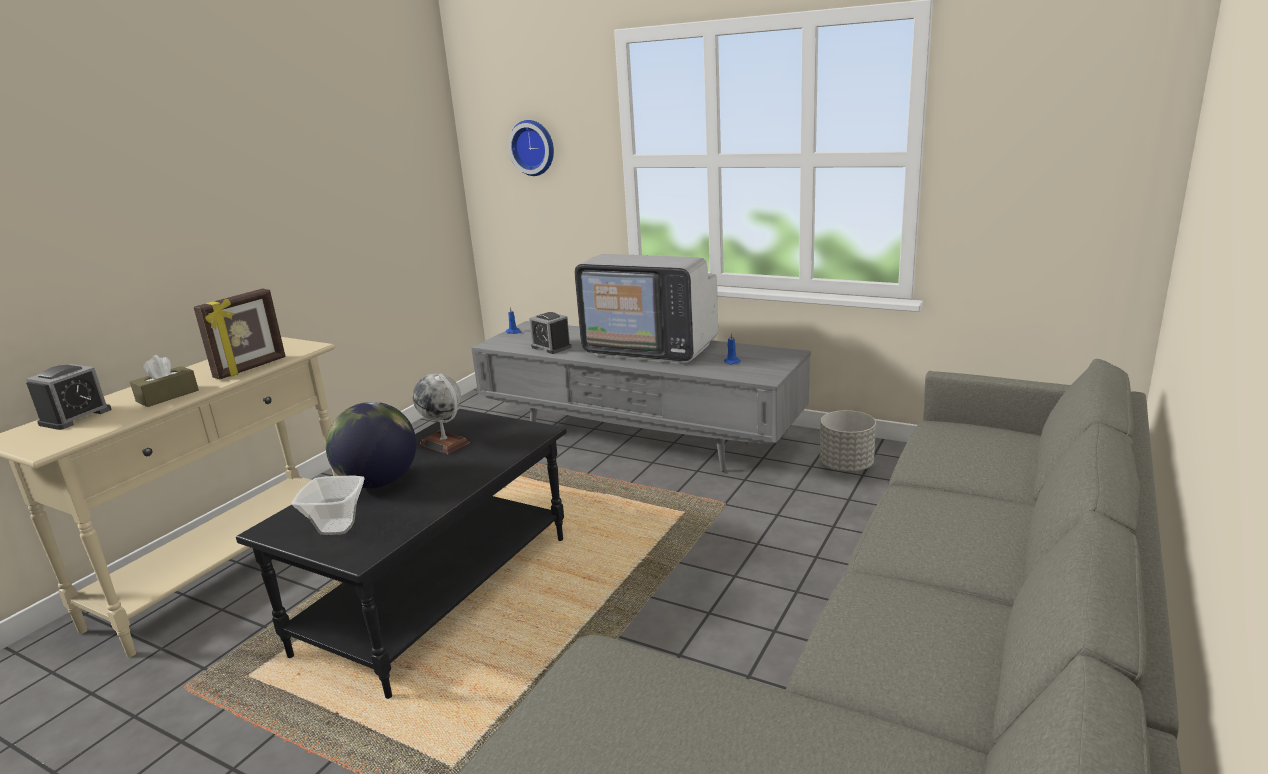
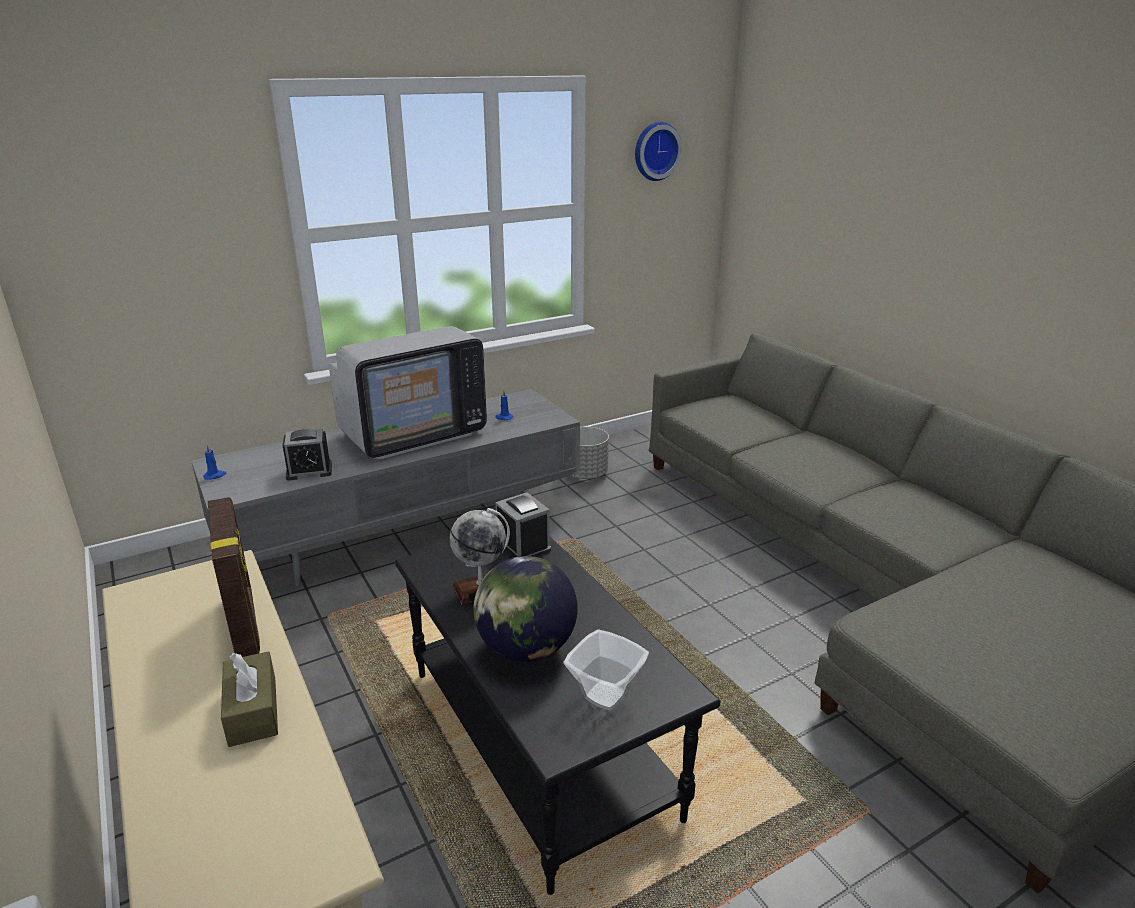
camera: 60 degrees left, 5 degrees up
(75, 417) = (203, 825): alarm clock -> alarm clock (523, 545)
(533, 147) = (148, 231): wall clock -> wall clock (655, 151)

